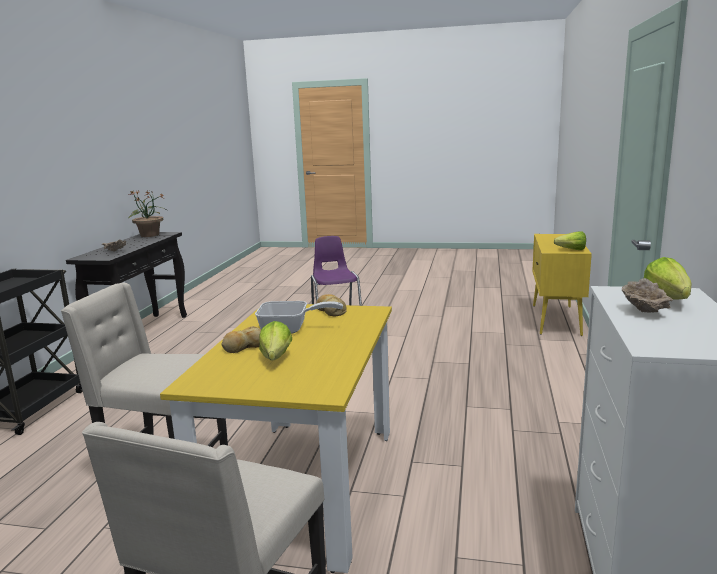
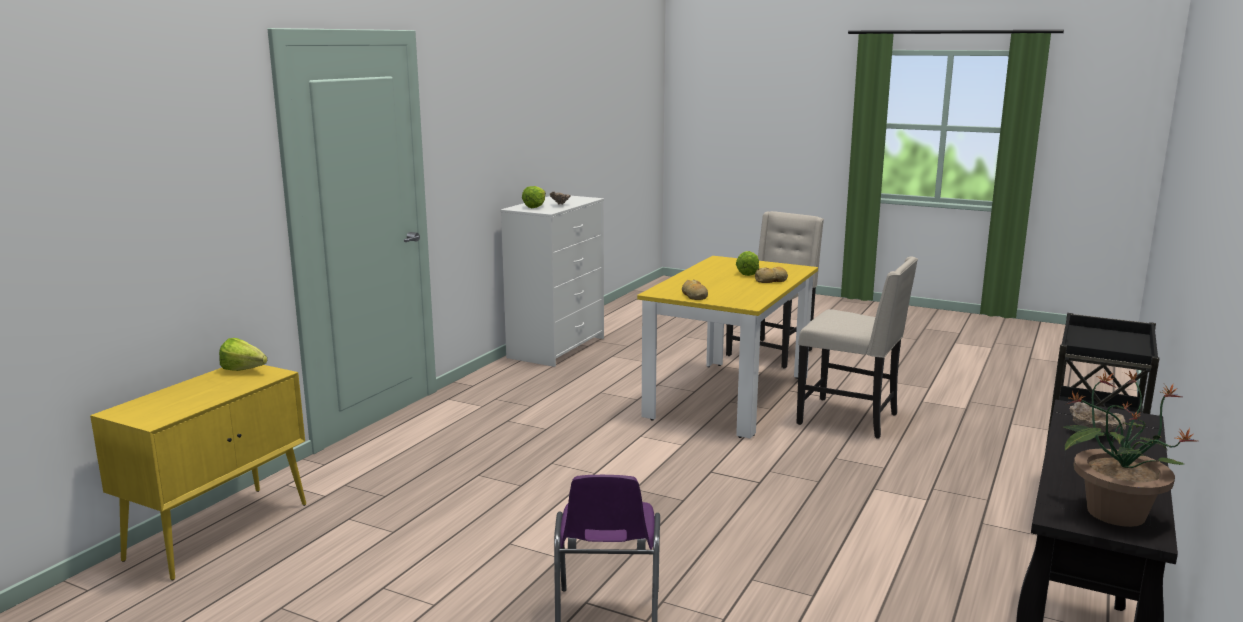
camera: 165 degrees left, 0 degrees up
(290, 329) = (734, 287): frying pan -> none

